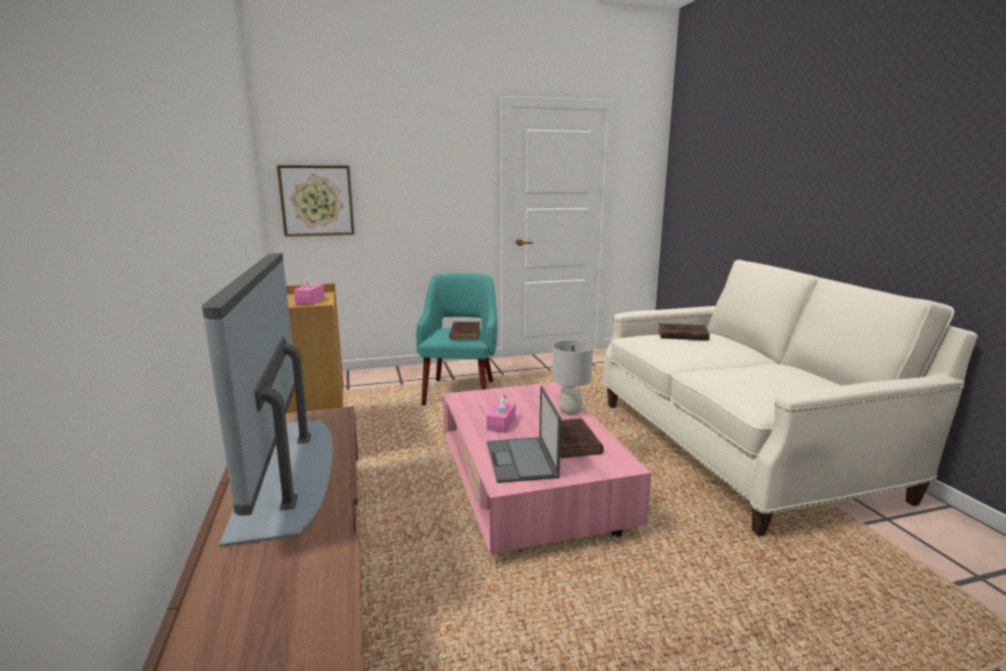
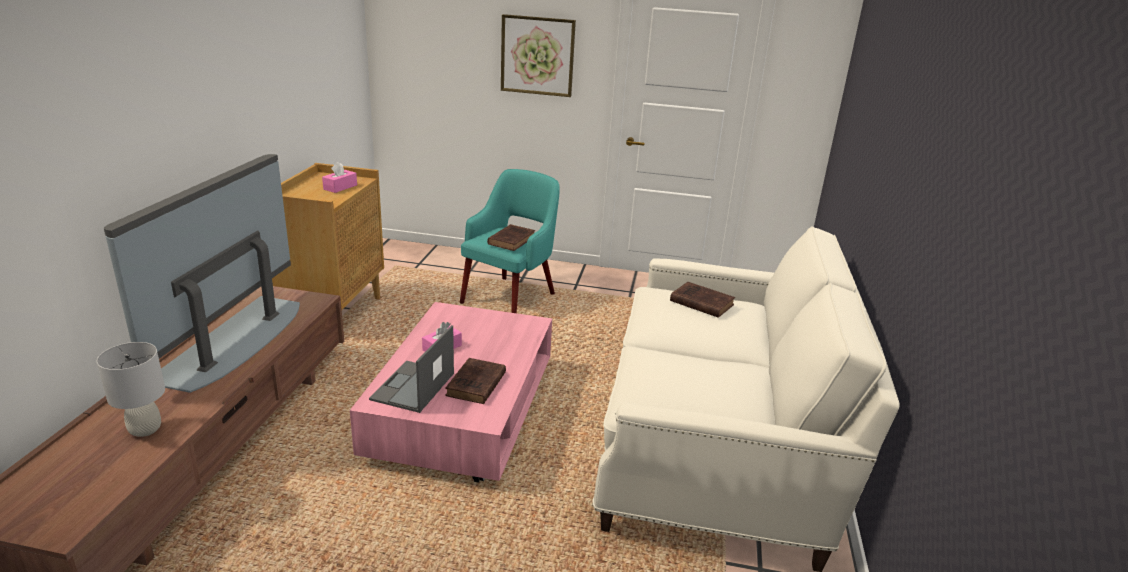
camera: 25 degrees right, 10 degrees up
(317, 201) = (416, 69): picture -> picture (537, 55)
(569, 411) = (517, 353): grey table lamp -> grey table lamp (146, 430)

